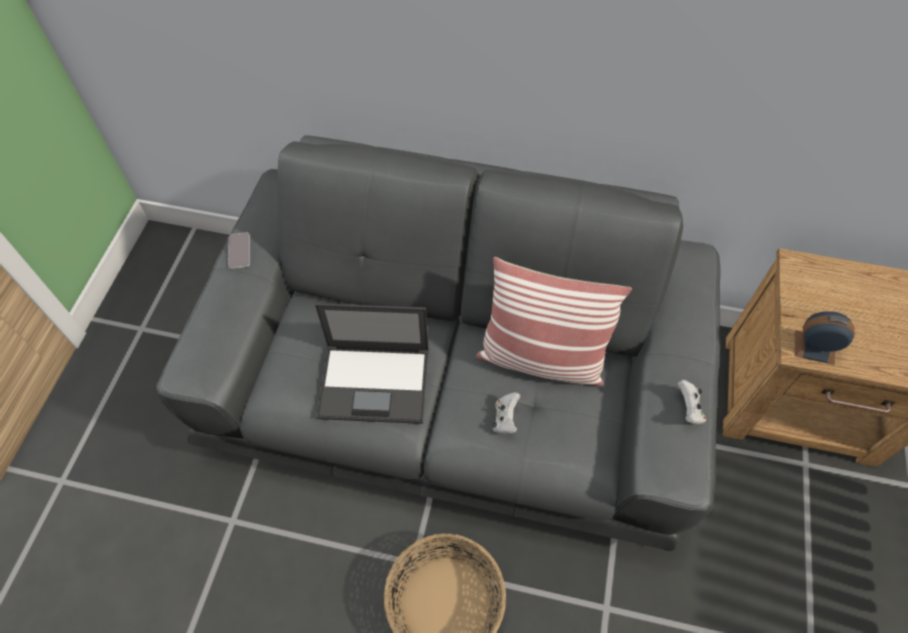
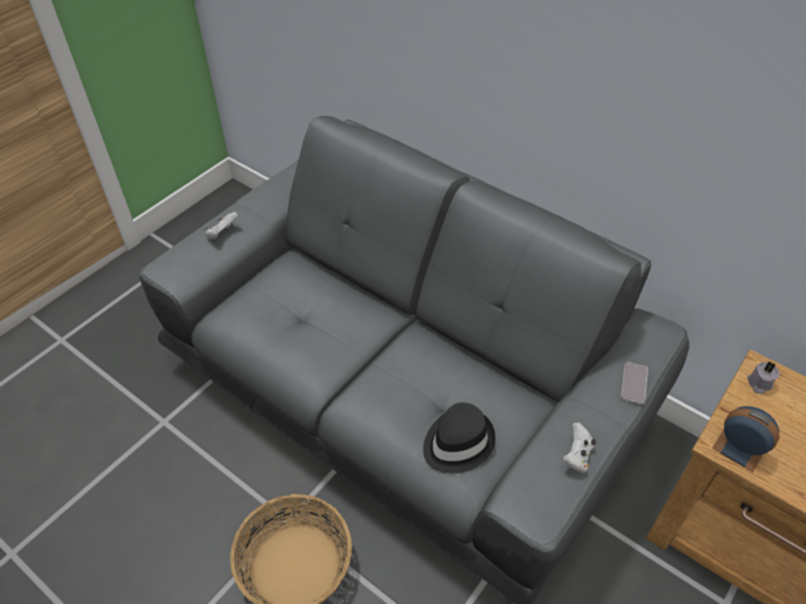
camera: 25 degrees right, 10 degrees down
(239, 251) = (260, 196): phone -> phone (634, 383)
(376, 383) = (314, 336): laptop -> none
(505, 419) = (407, 406): white game controller -> white game controller (222, 233)
(541, 358) = (469, 371): pillow -> none
(568, 435) = (457, 442): none -> black hat
(801, 279) = (758, 384): none -> grey candle

